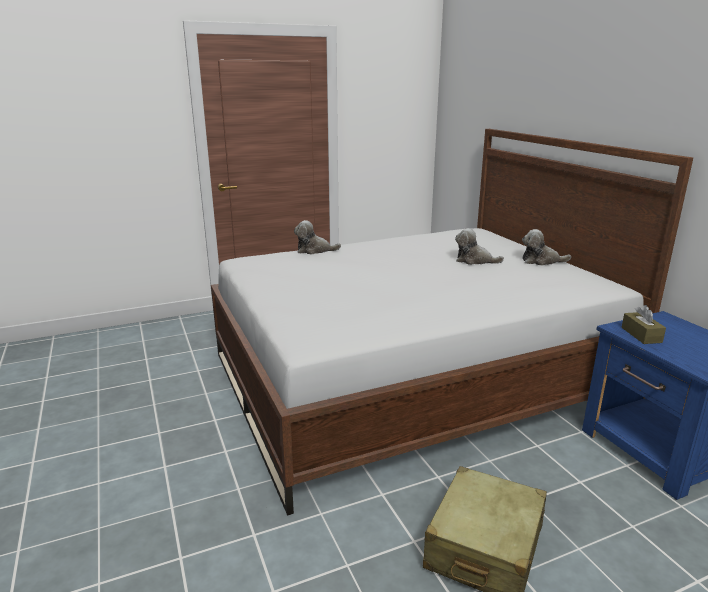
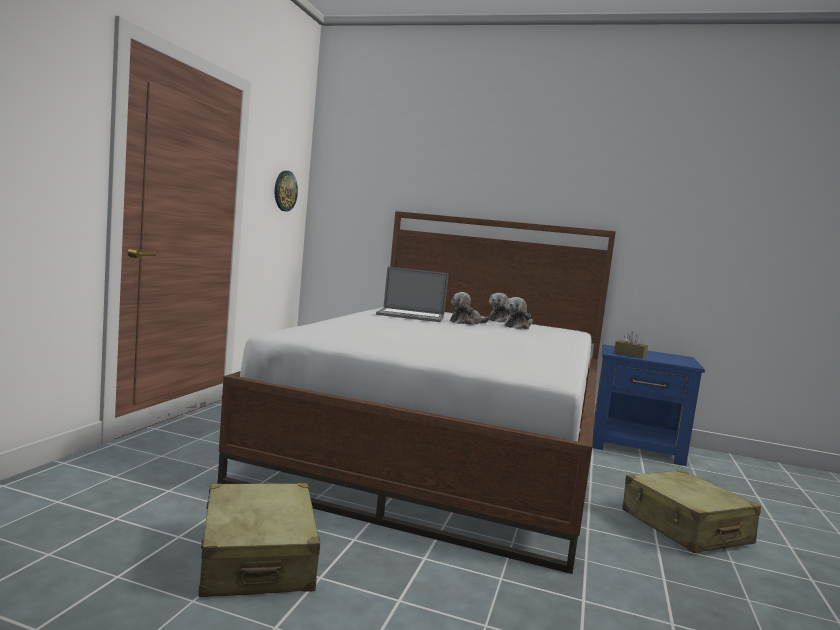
camera: 50 degrees left, 15 degrees down
(155, 408) = (257, 558): none -> beige suitcase
(314, 250) = (327, 323): plush toy -> plush toy (517, 326)
(397, 114) = (285, 191): none -> wall clock
(433, 246) = (410, 316): none -> laptop

